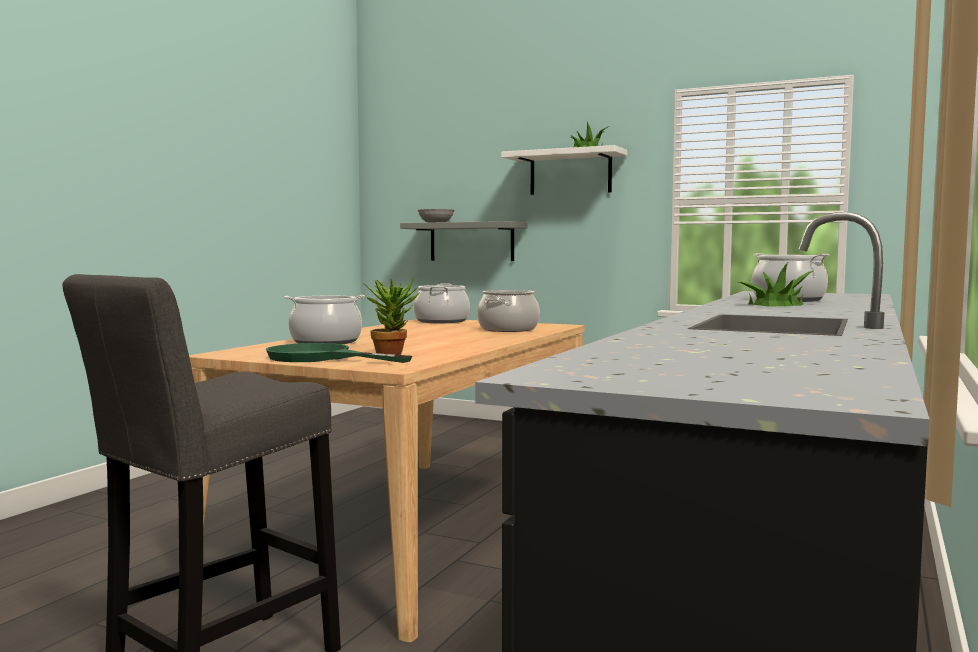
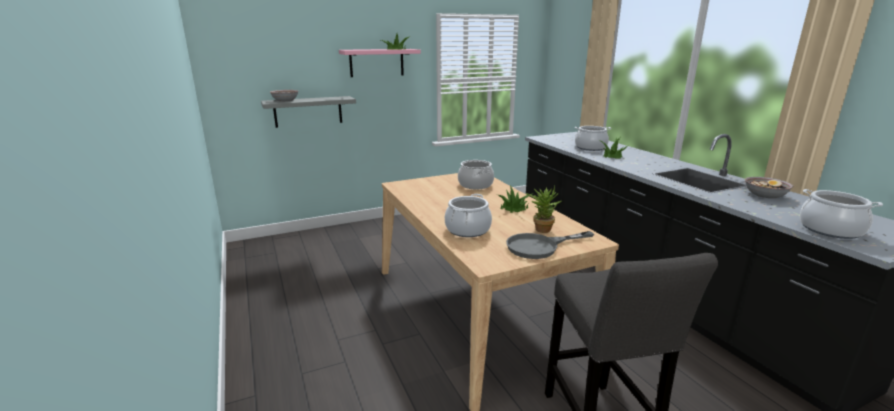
camera: 50 degrees left, 15 degrees up
(320, 358) = (540, 246): green frying pan -> grey frying pan
(442, 321) = (410, 185): cooking pot -> cooking pot (830, 230)
(451, 342) = (513, 207): none -> potted plant
(570, 173) = (376, 62): white shelf -> pink shelf
(788, 340) = (765, 195): none -> bowl

